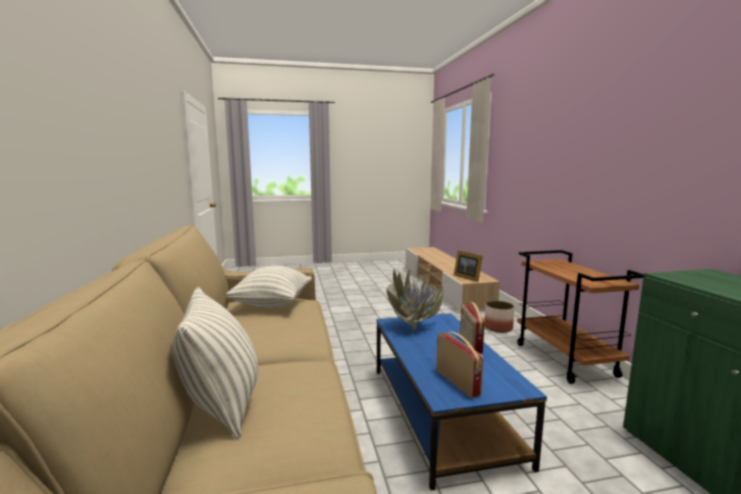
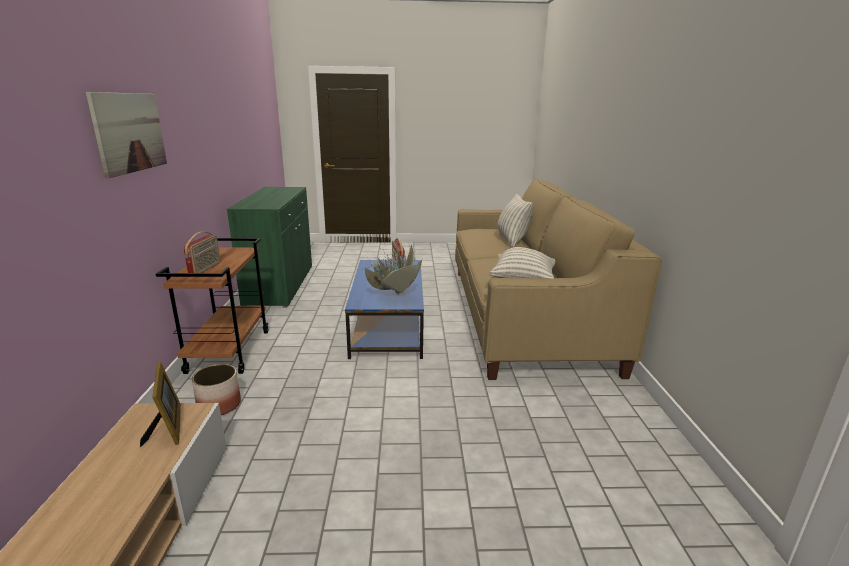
camera: 170 degrees left, 10 degrees up
(470, 343) = (364, 283): radio -> radio (205, 269)
(580, 149) = (130, 132): none -> picture

